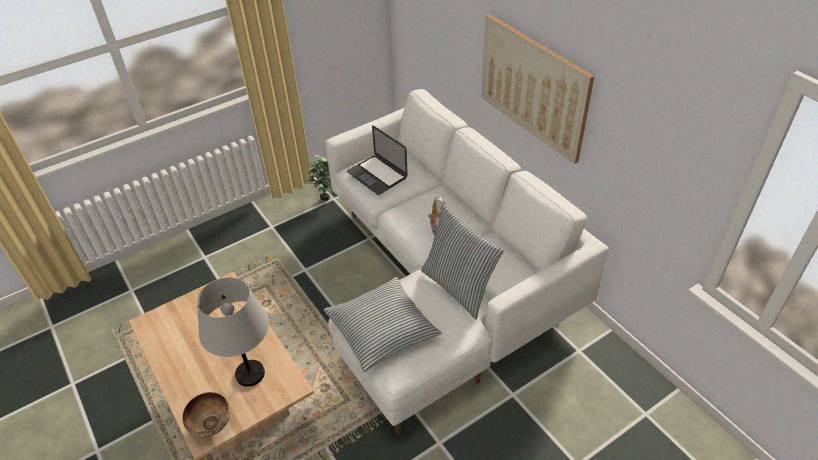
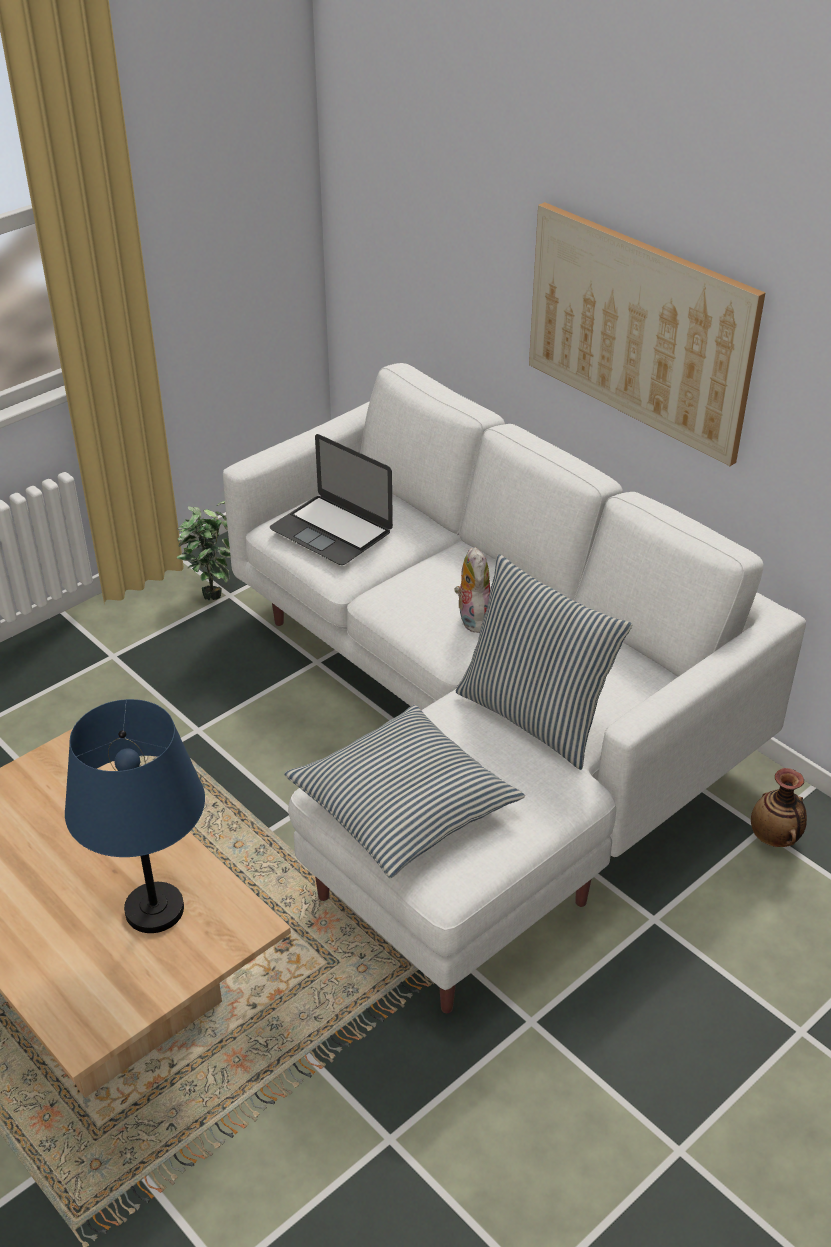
camera: 10 degrees left, 5 degrees down
(212, 425) = (96, 1012): bowl -> none
(249, 374) = (153, 910): grey table lamp -> blue table lamp
(584, 356) = (774, 838): none -> vase

